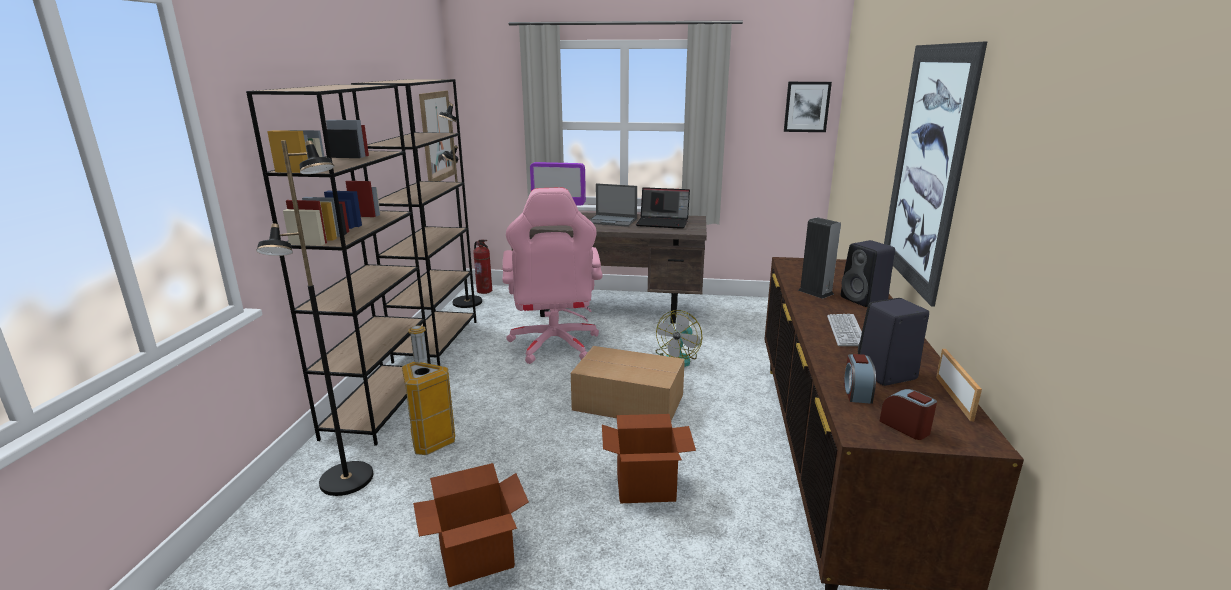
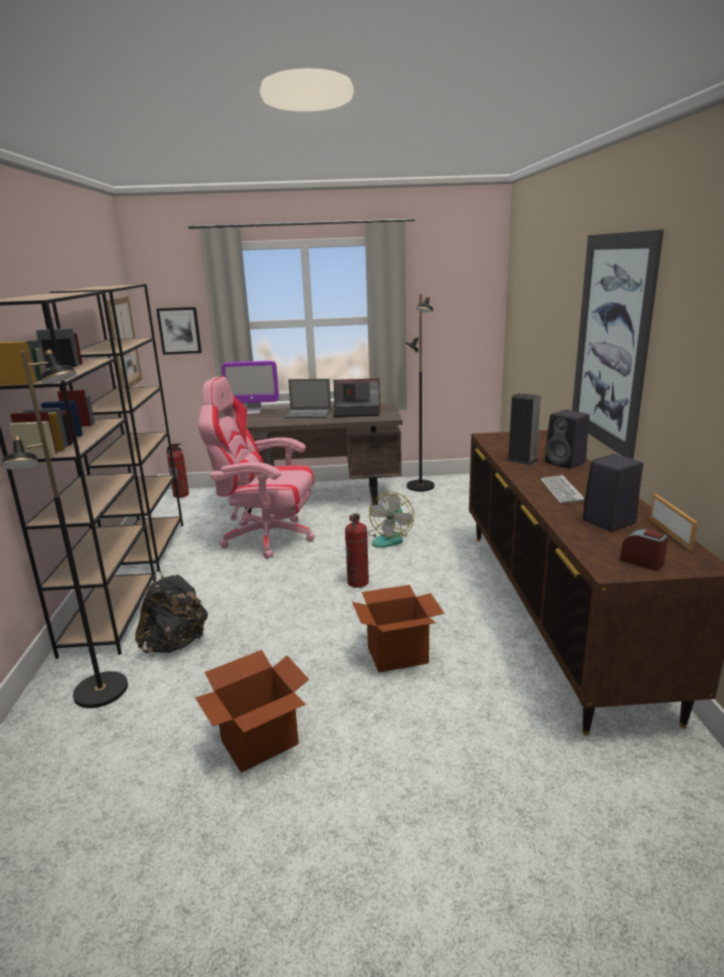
camera: 10 degrees left, 0 degrees up
(430, 442) = (175, 644): trash can -> black backpack
(466, 302) = (166, 507): black floor lamp -> black floor lamp (420, 486)
(554, 344) = (268, 537): pink office chair -> pink office chair turned 120 degrees clockwise
(629, 403) = (358, 582): cardboard box -> fire extinguisher
(806, 107) = (477, 295): picture -> picture (179, 330)
(856, 392) = (592, 539): alarm clock -> none

